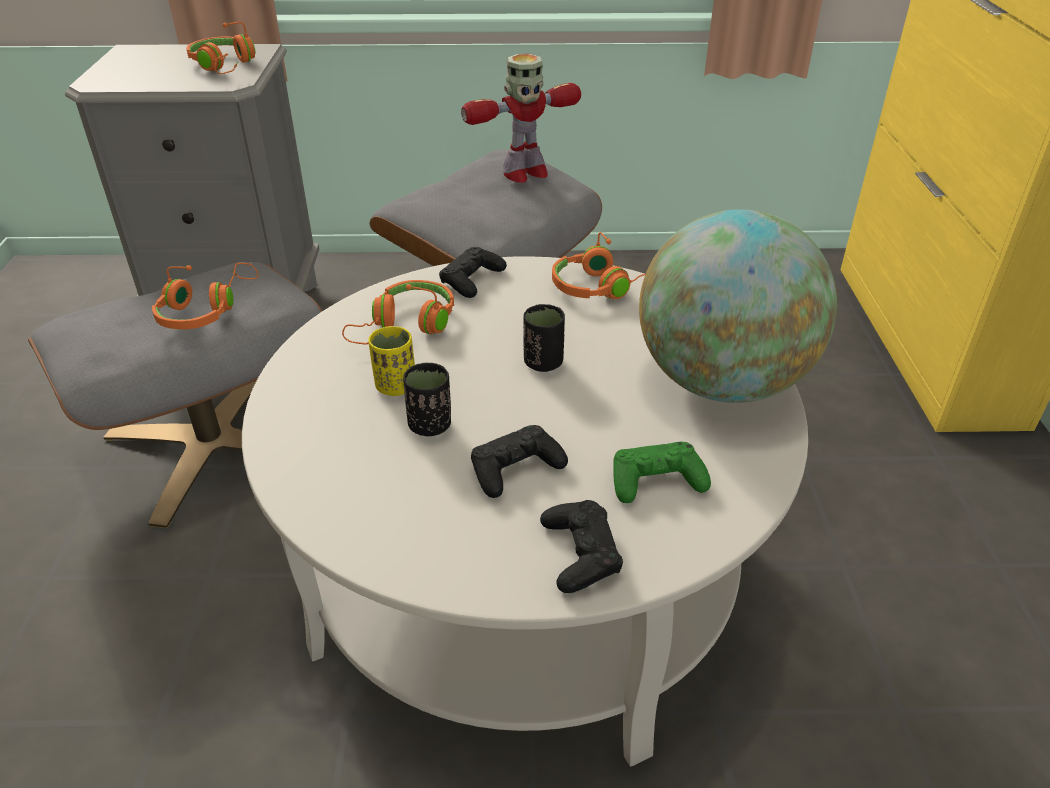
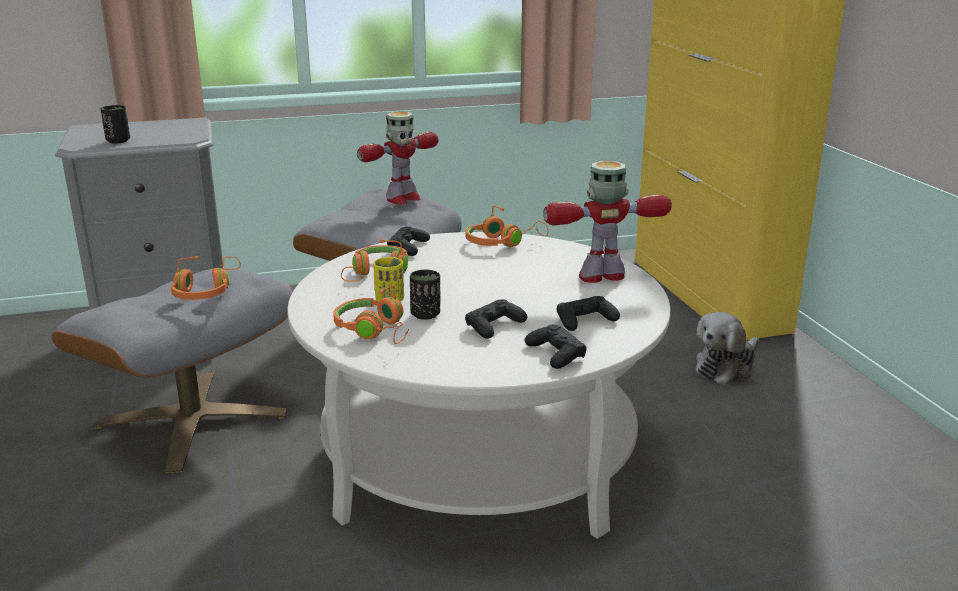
camera: 15 degrees left, 15 degrees down
(225, 66) = (175, 131): orange headphones -> orange headphones (375, 331)
(543, 363) = (482, 280): black cup -> black cup (118, 141)
(656, 480) = (585, 320): green game controller -> black game controller
(721, 382) = (602, 276): globe -> toy robot
(914, 478) = (726, 367): none -> plush toy

